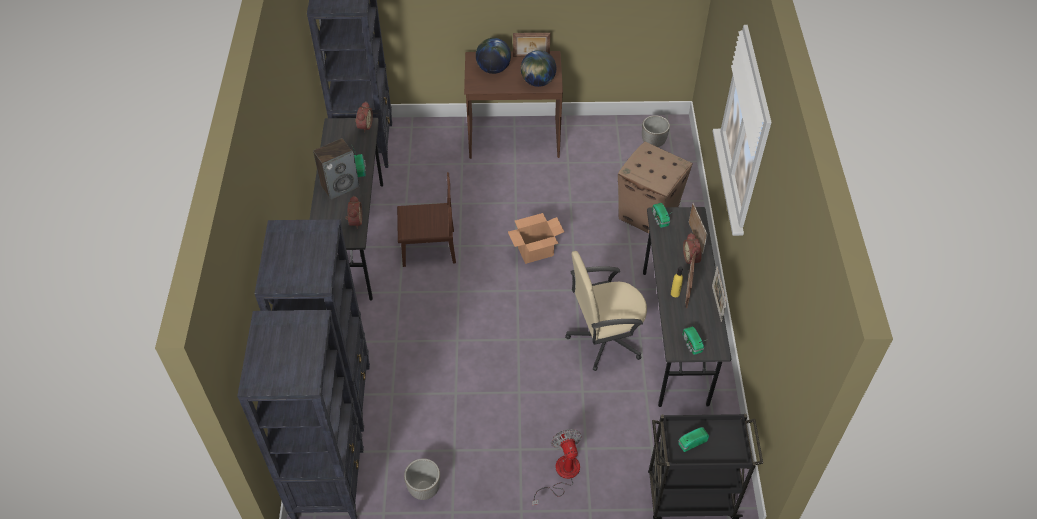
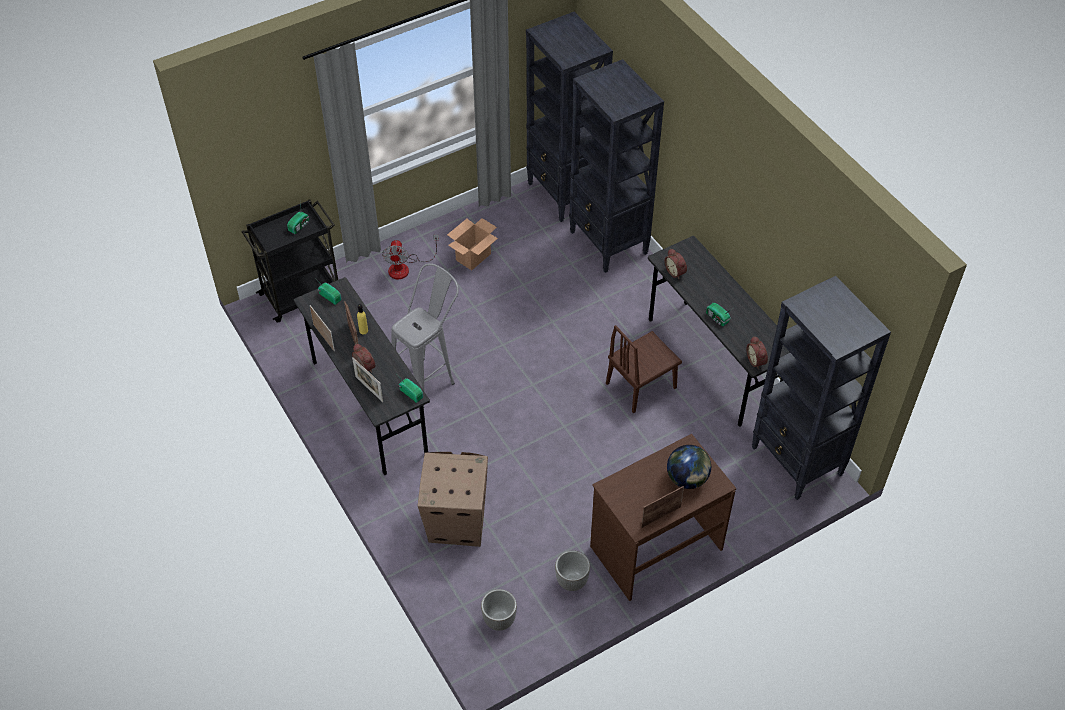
camera: 150 degrees right, 0 degrees up
(340, 186) = (718, 295): speaker -> none
(424, 489) = (497, 219): planter -> planter (571, 581)
(535, 252) = (541, 427): cardboard box -> cardboard box (473, 256)
(538, 82) = (627, 484): globe -> none
(561, 474) = (405, 268): fan -> fan turned 45 degrees clockwise
(604, 338) = (430, 378): beige office chair -> grey stool

